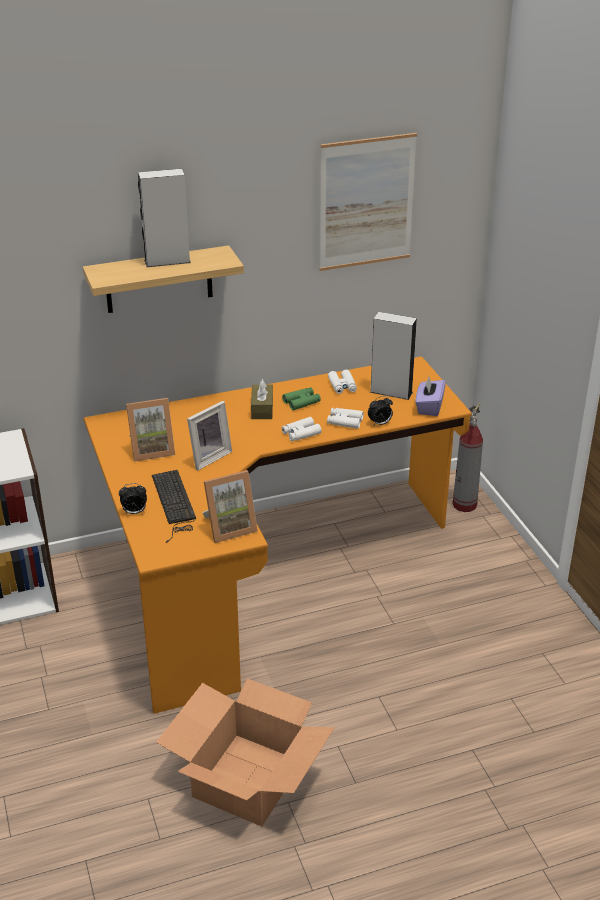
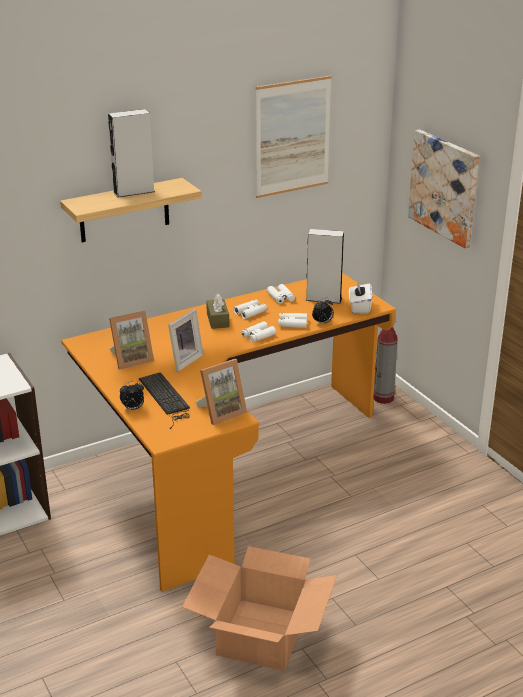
camera: 10 degrees left, 5 degrees down
(301, 402) = (250, 312): green binoculars -> white binoculars
(429, 407) = (359, 307): purple tissue box -> white tissue box
(541, 275) = (444, 187): none -> picture

